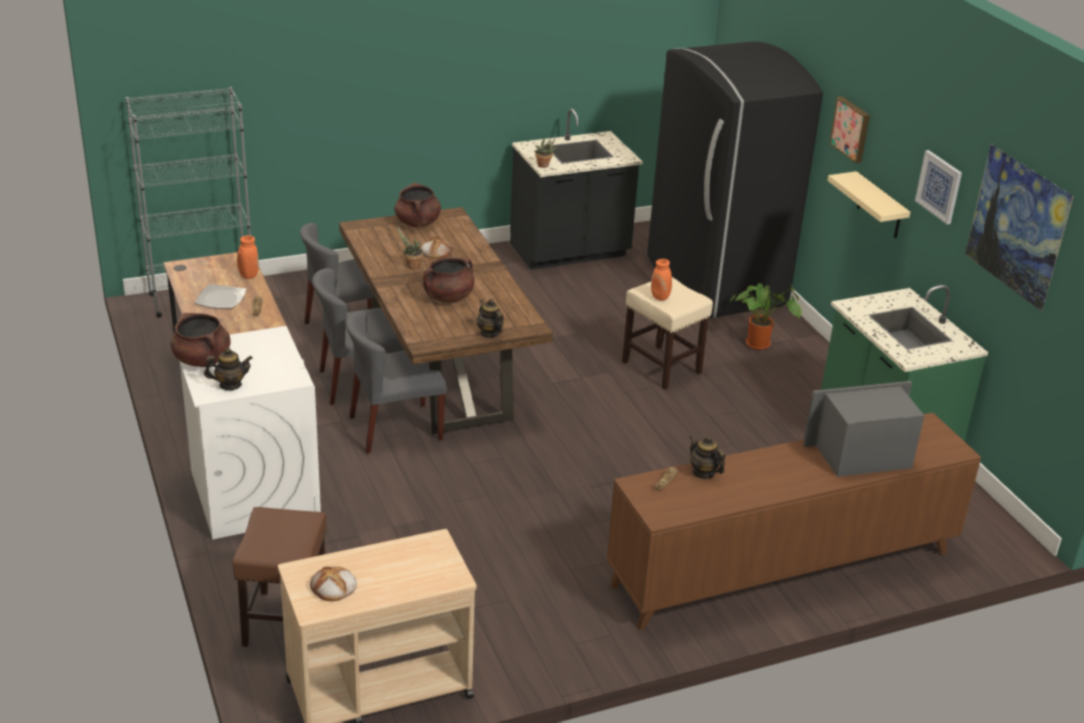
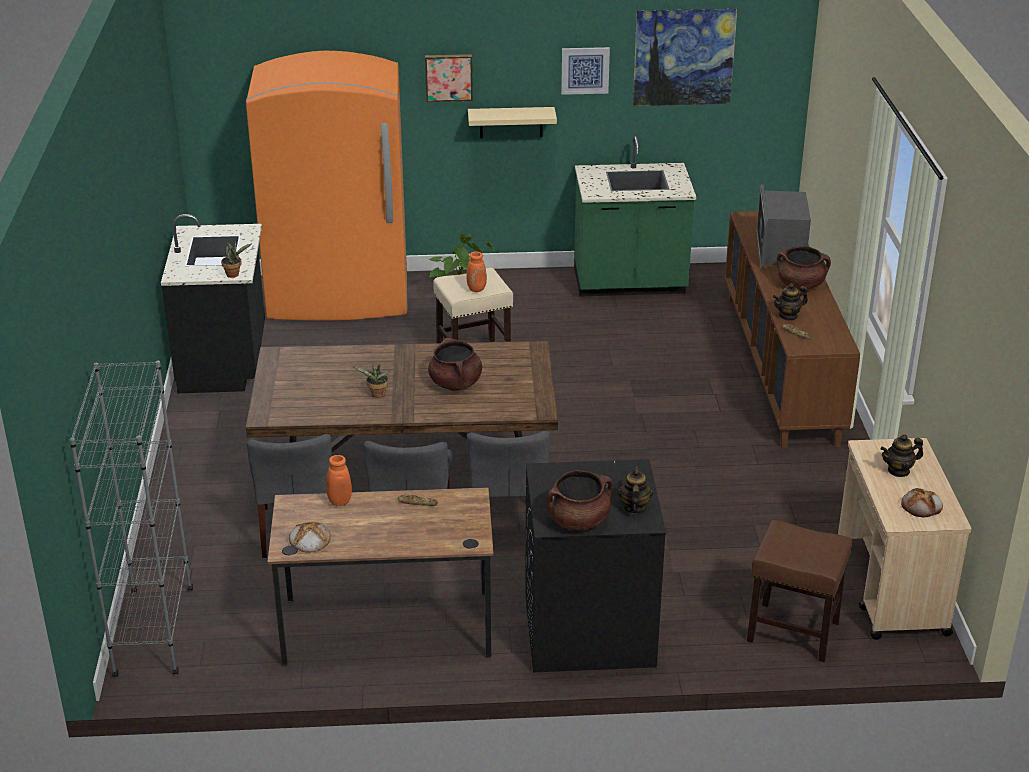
camera: 70 degrees left, 0 degrees up
(221, 299) = (384, 526): plate -> none
(254, 494) = (588, 631): white washing machine -> black washing machine
(417, 223) = (281, 378): brown cooking pot -> brown cooking pot (800, 285)
(436, 251) = (353, 376): bread -> bread (309, 540)
(489, 333) = (536, 372): teapot -> teapot (899, 471)
(714, 282) = (339, 297): black fridge -> orange fridge

